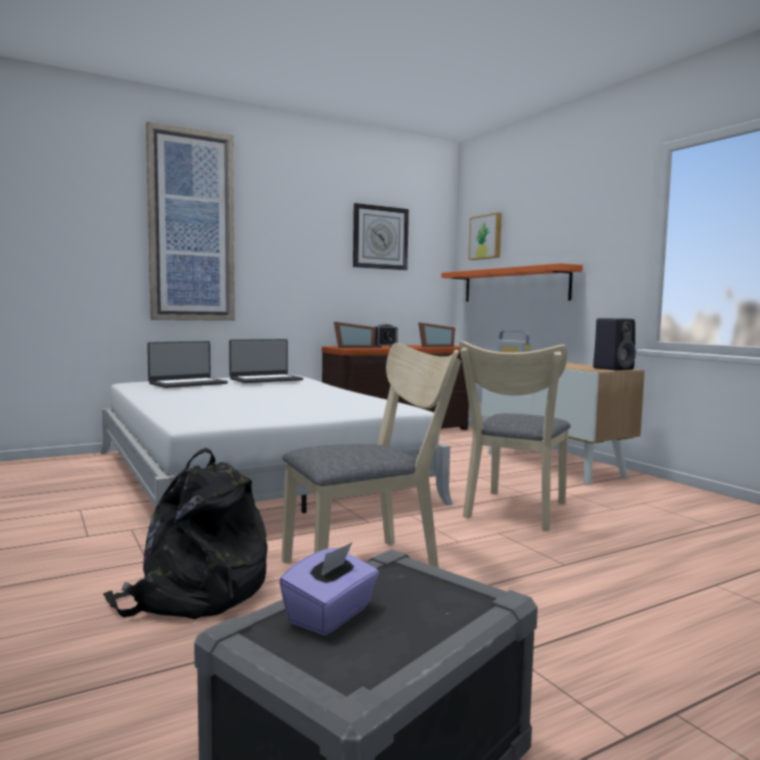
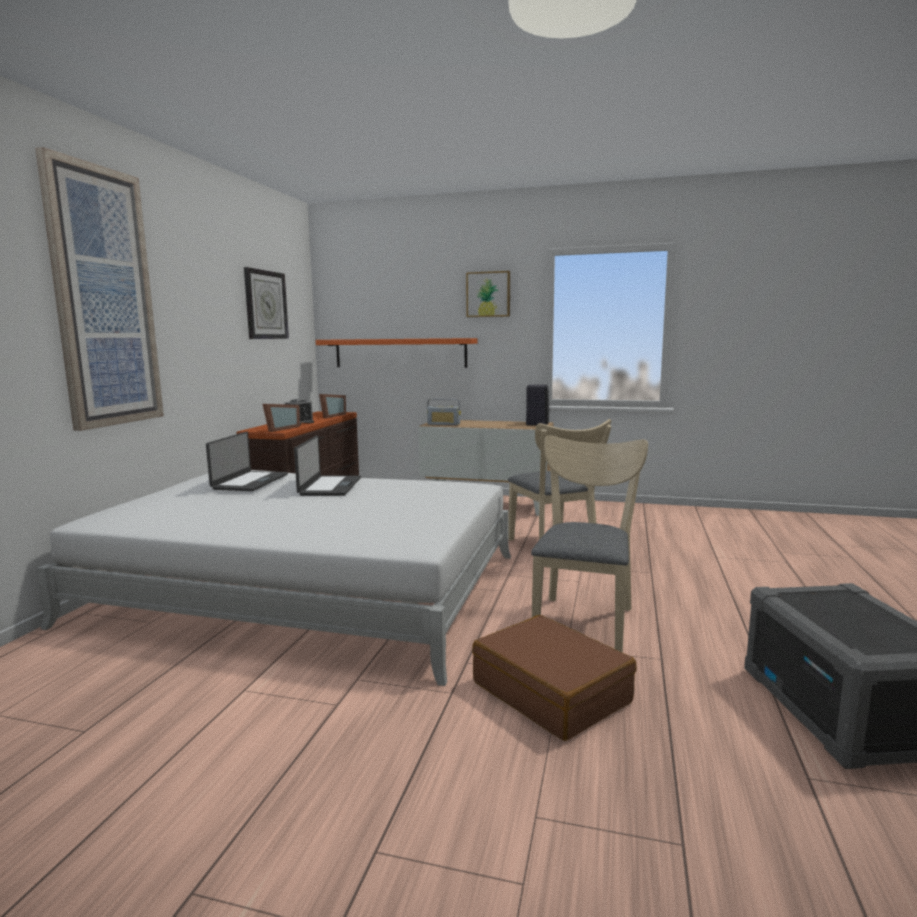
camera: 45 degrees left, 5 degrees up
(188, 383) = (180, 506): laptop -> laptop (329, 486)
(194, 593) = (551, 692): black backpack -> brown suitcase
(331, 615) = (847, 628): purple tissue box -> none
(486, 237) = (359, 305): picture -> picture (488, 294)

